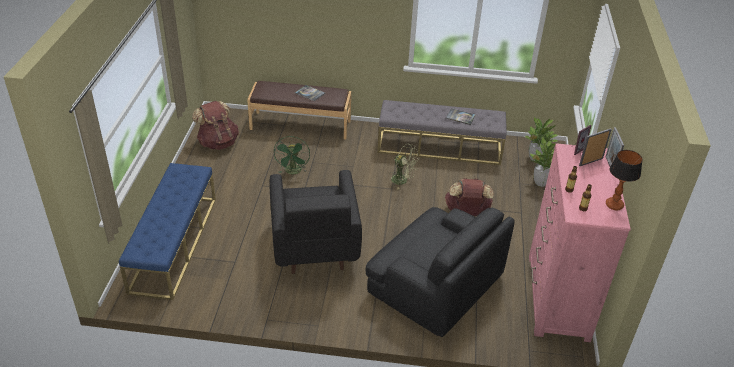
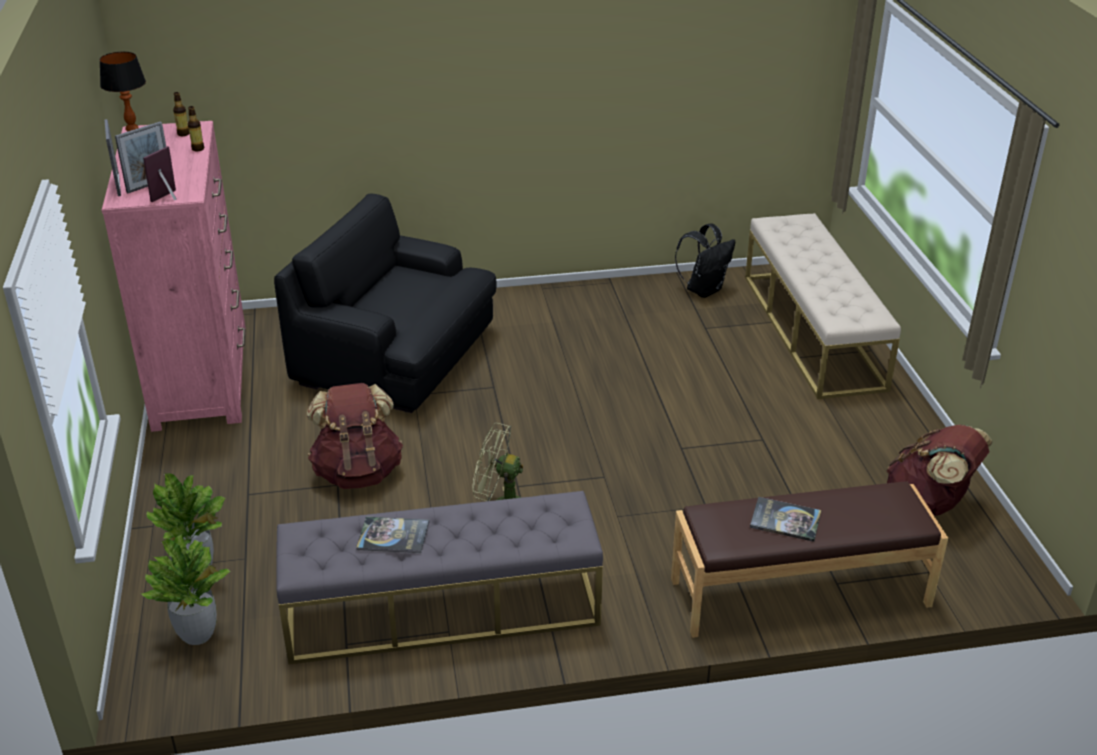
camera: 165 degrees right, 5 degrees down
(174, 243) = (812, 331): blue bench -> beige bench
(209, 295) = (704, 290): none -> black backpack
(293, 172) = (727, 476): green fan -> none
(314, 248) = (603, 366): black armchair -> none

